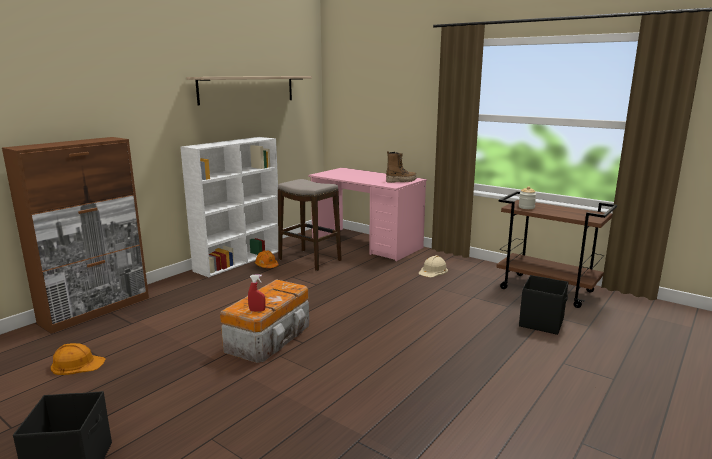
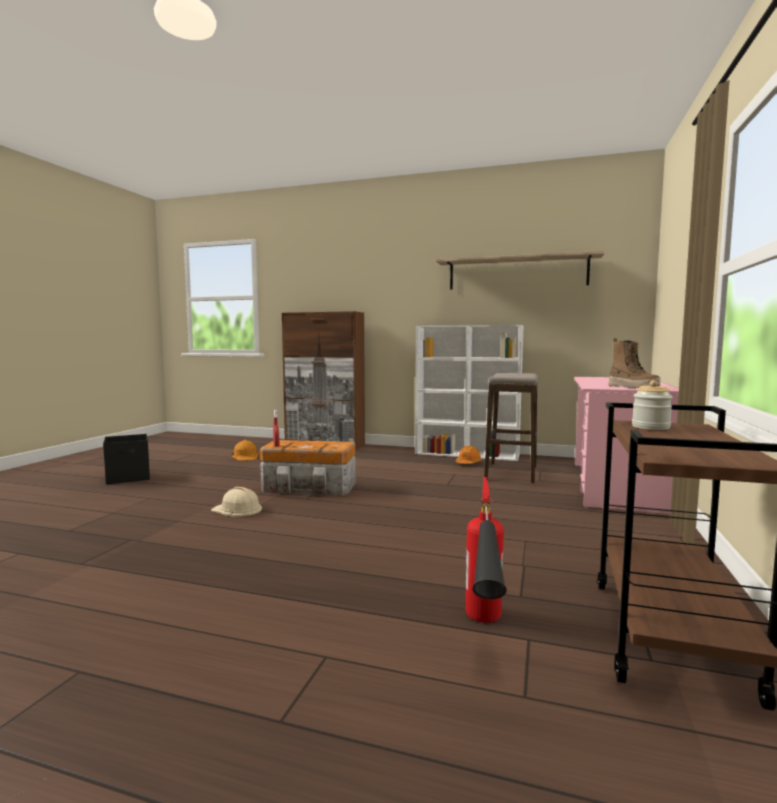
camera: 70 degrees right, 10 degrees down
(433, 271) = (588, 530): beige hard hat -> beige hard hat (237, 509)
(542, 322) = (484, 632): black storage box -> fire extinguisher

